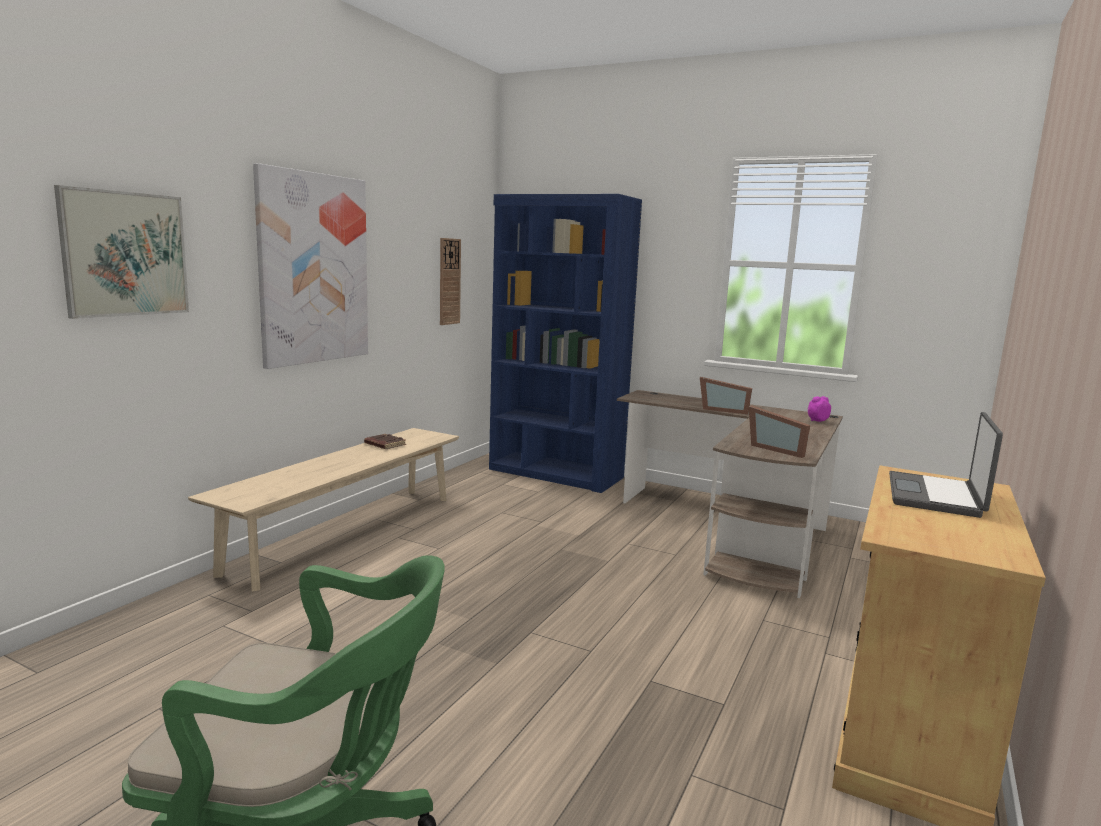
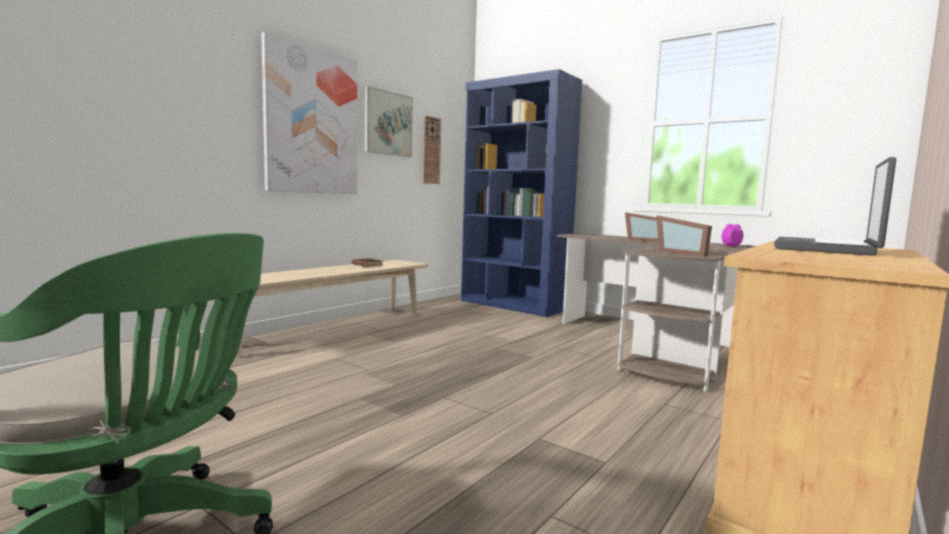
camera: 10 degrees right, 5 degrees down
(125, 254) = (149, 83): picture -> picture (388, 123)

